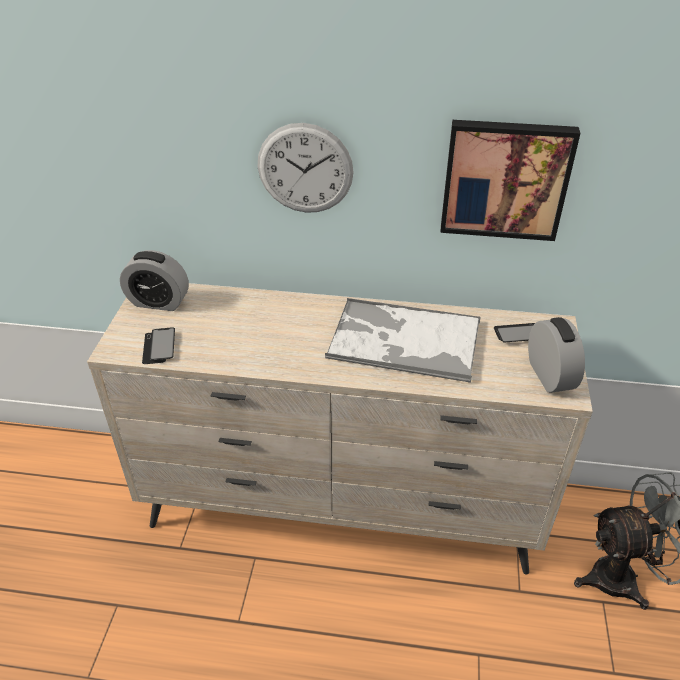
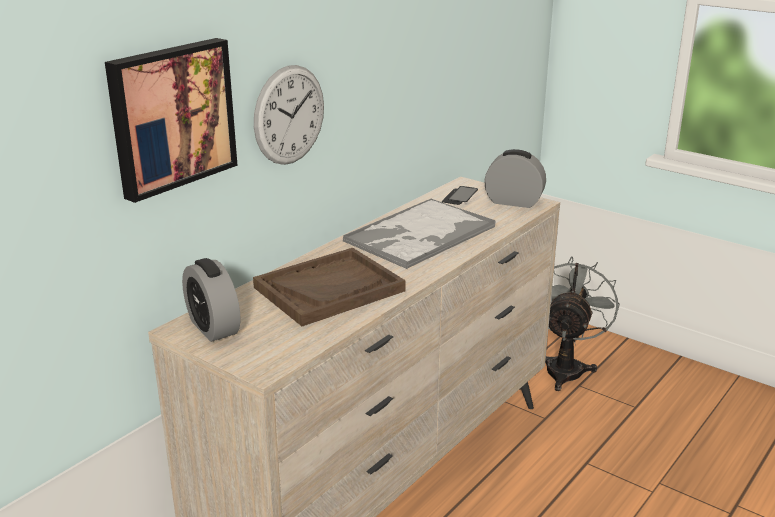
camera: 60 degrees left, 15 degrees down
(158, 302) = (213, 327): alarm clock -> alarm clock turned 105 degrees clockwise
(159, 347) = (292, 341): phone -> none
(255, 331) = (329, 289): none -> brown tray
(505, 179) = (410, 73): picture -> picture (171, 116)

